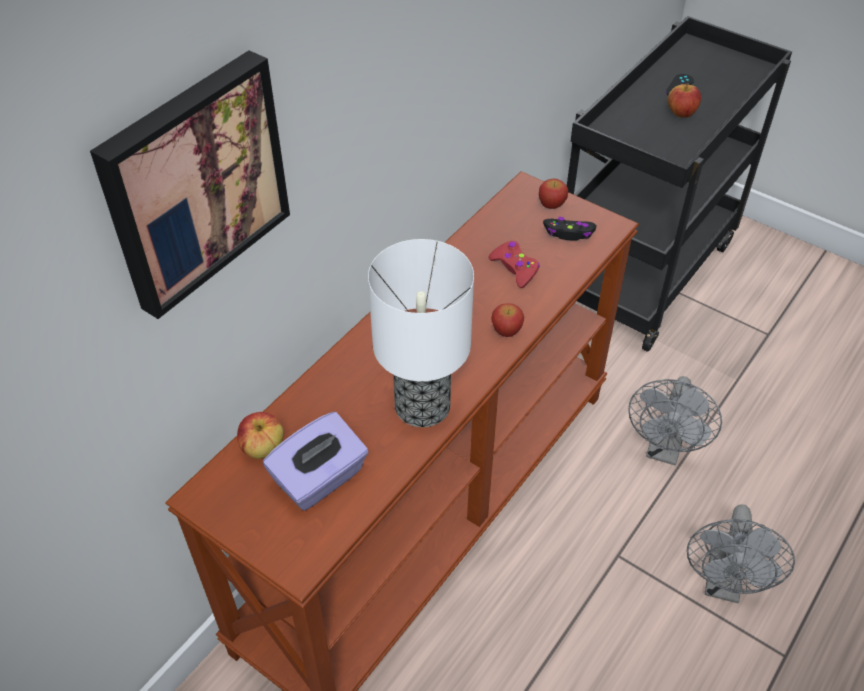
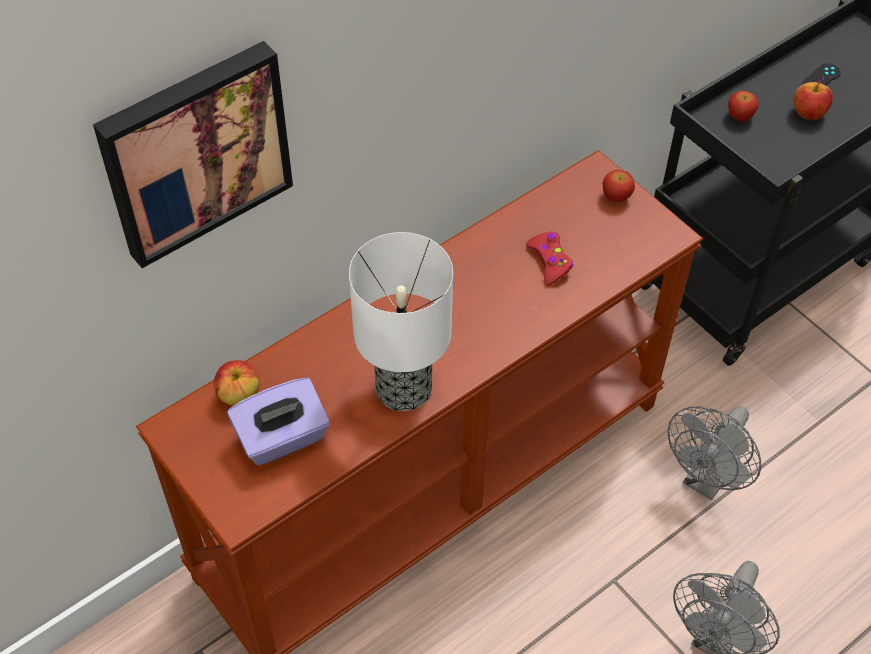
camera: 15 degrees right, 5 degrees up
(506, 331) = (515, 328): apple -> apple (739, 116)
(569, 233) = (622, 234): black game controller -> none

